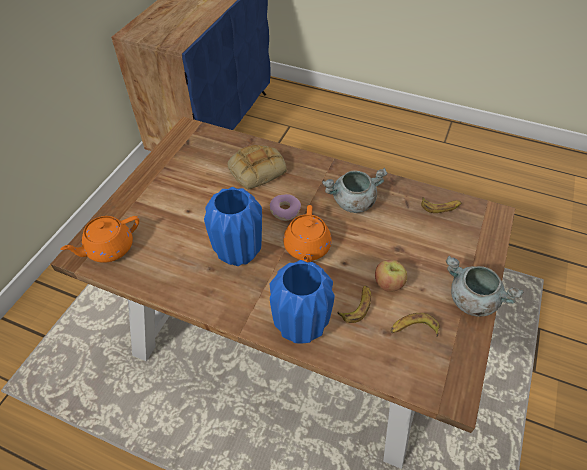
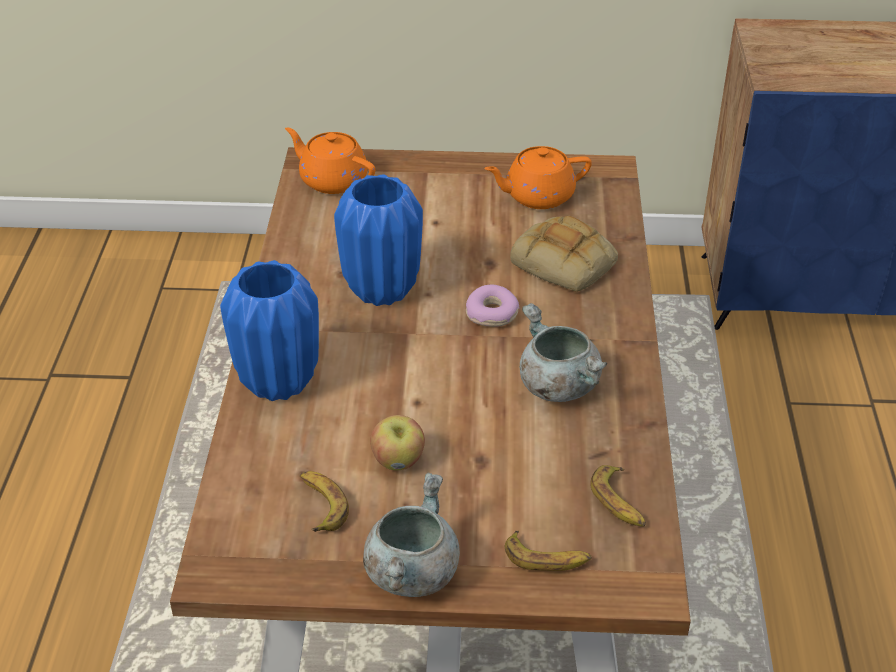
camera: 70 degrees right, 10 degrees down
(307, 248) = (427, 355): orange teapot -> orange teapot (537, 196)
(357, 306) = (338, 432): banana -> banana (547, 558)

